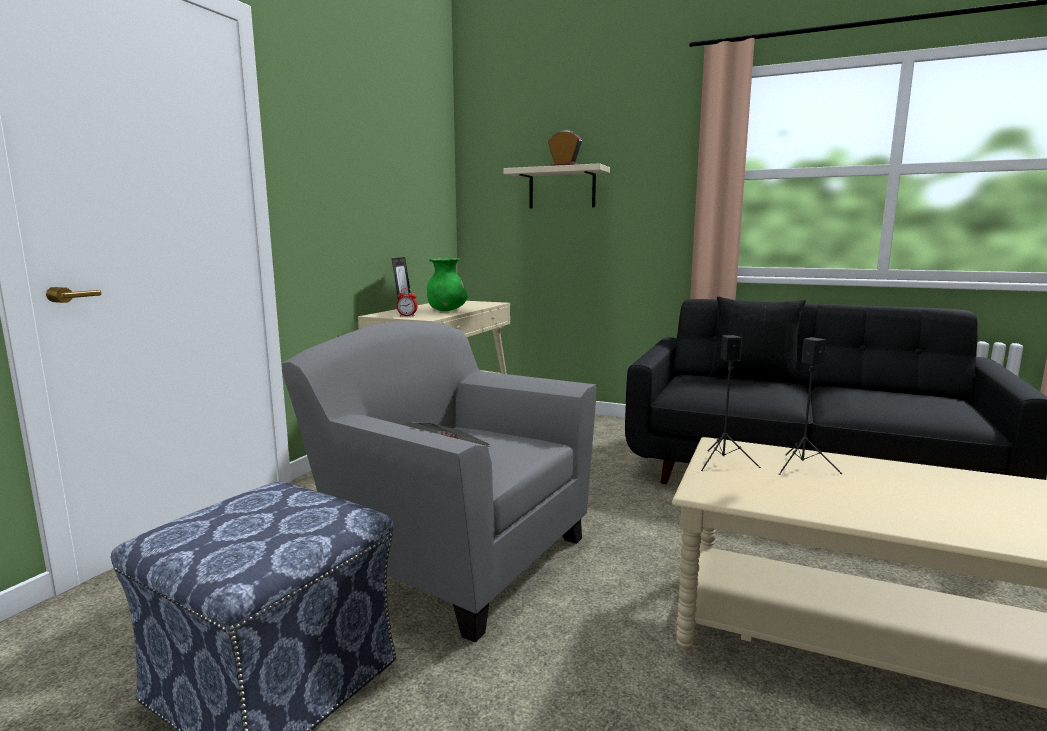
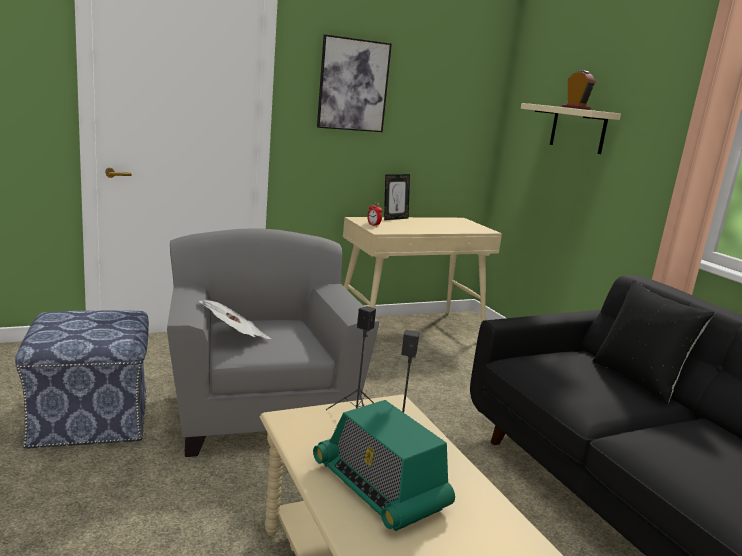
camera: 40 degrees right, 5 degrees up
(341, 153) = (353, 85): none -> picture
(446, 311) = (418, 228): green vase -> none
(878, 497) = (380, 487): none -> radio

